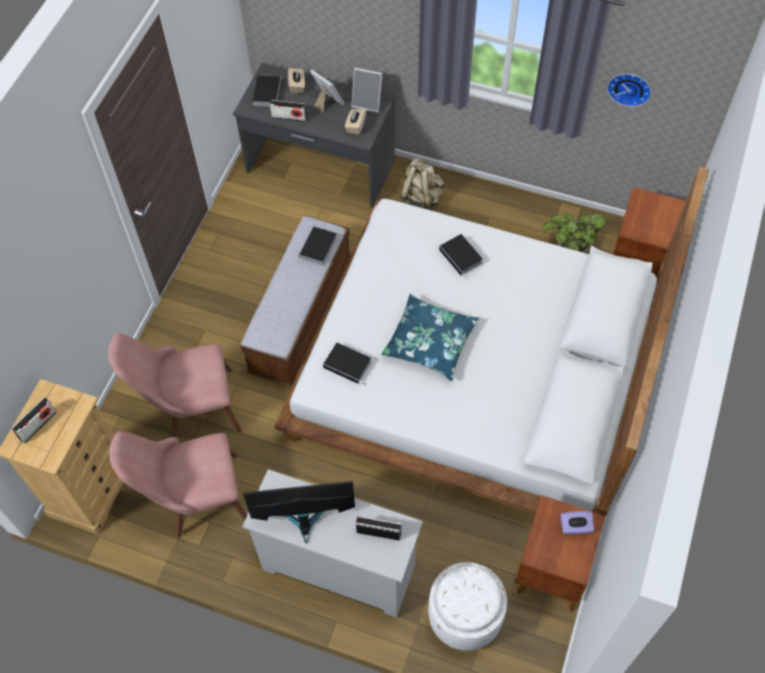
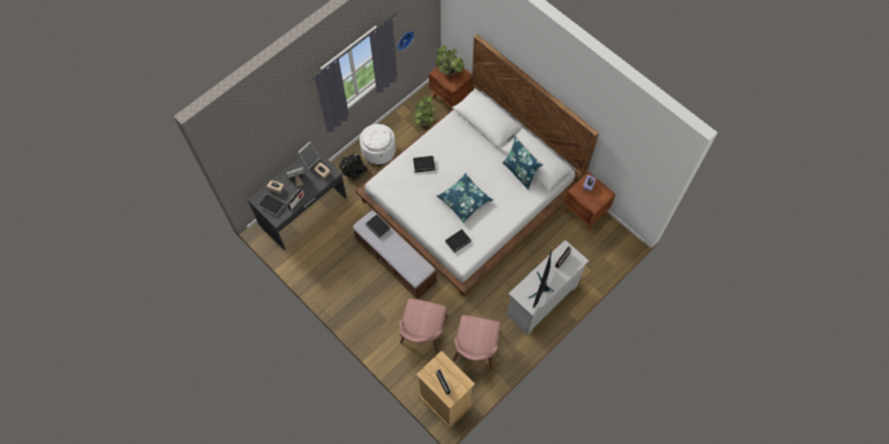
camera: 65 degrees left, 5 degrees up
(421, 197) = (354, 172): beige backpack -> black backpack
(465, 615) = (589, 257): white ottoman -> white ottoman (379, 152)
(537, 405) = (520, 172): none -> blue pillow
(657, 214) = (450, 72): none -> potted plant

